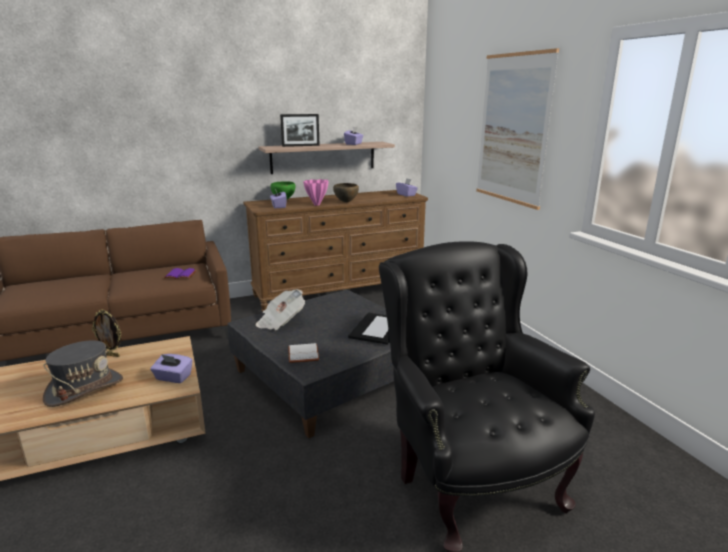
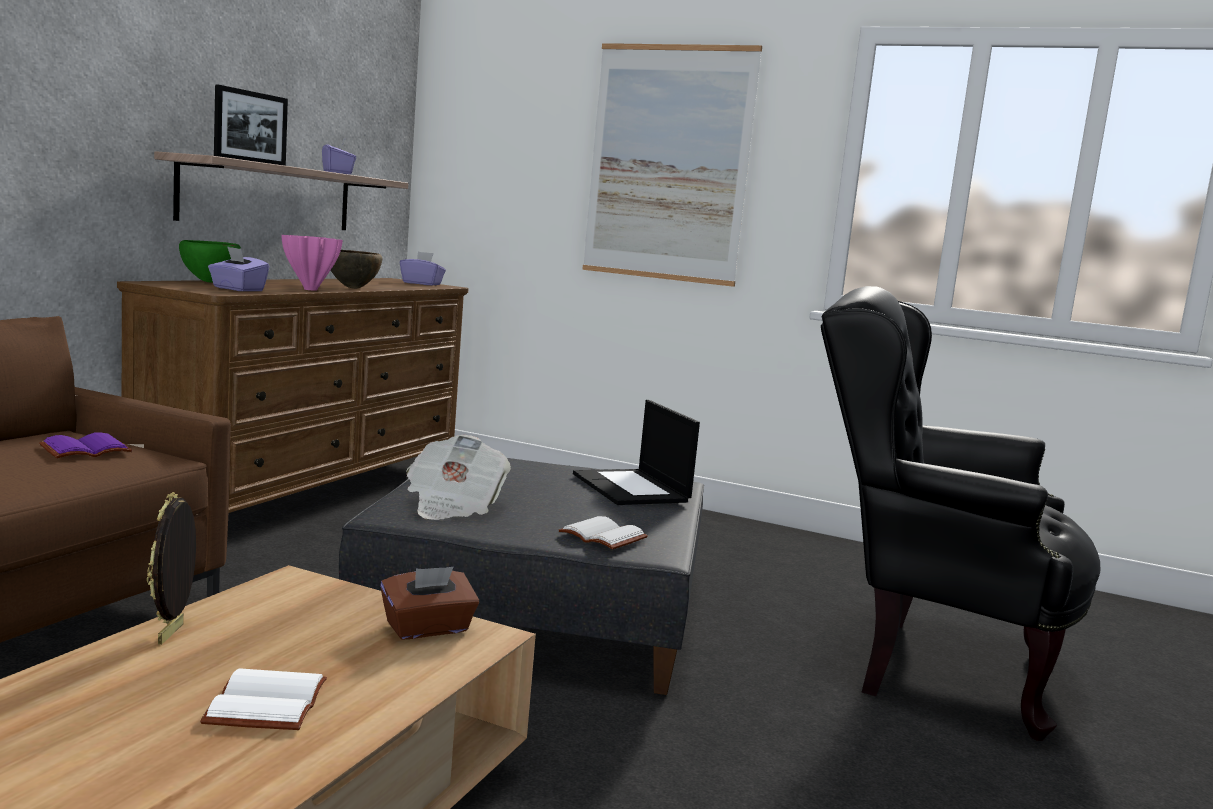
camera: 45 degrees left, 10 degrees down
(84, 389) = (264, 702): grey hat -> white book
(112, 355) = (173, 634): picture frame -> picture frame turned 120 degrees clockwise
(173, 378) = (428, 629): purple tissue box -> brown tissue box

